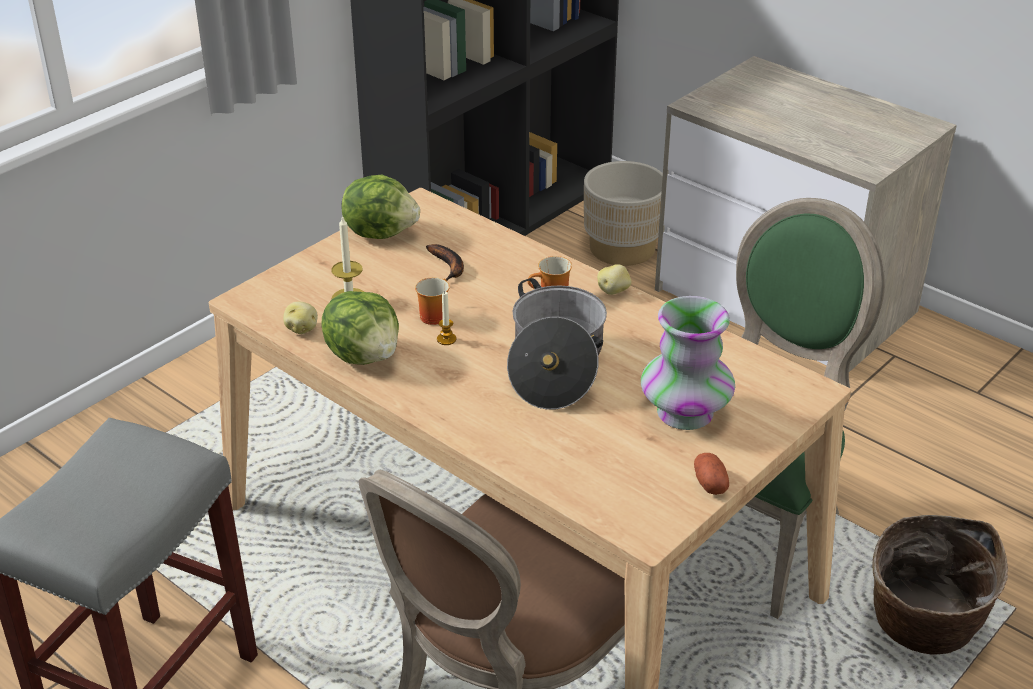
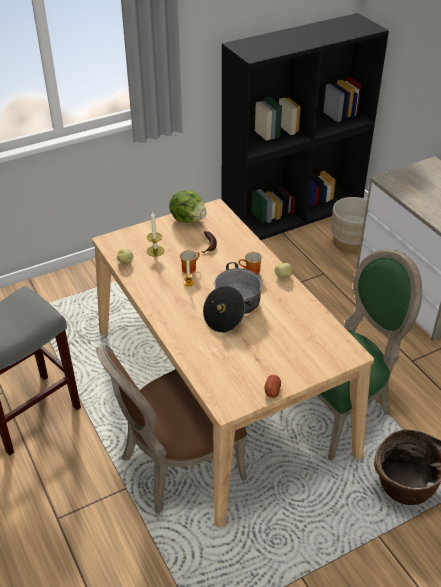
camera: 20 degrees right, 5 degrees up
(364, 355) = (146, 282): lettuce -> none
(685, 413) = (281, 350): vase -> none

